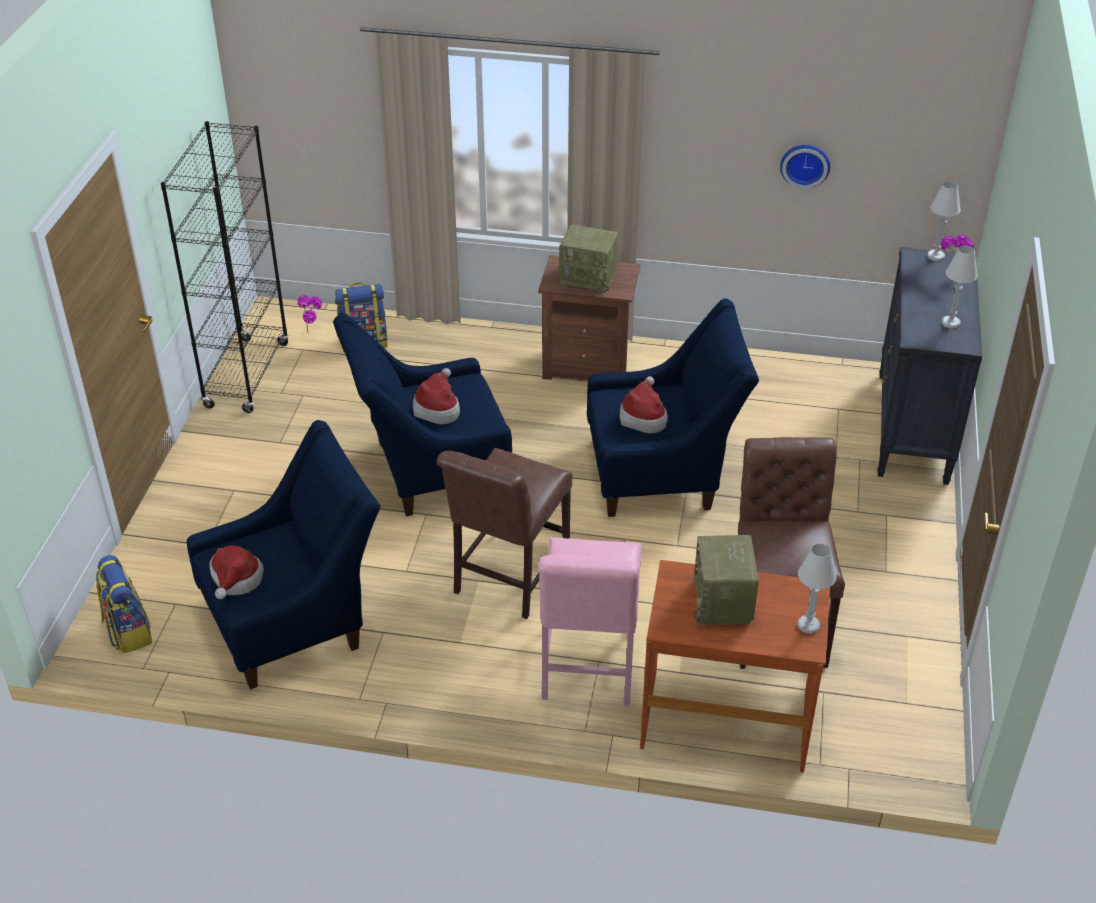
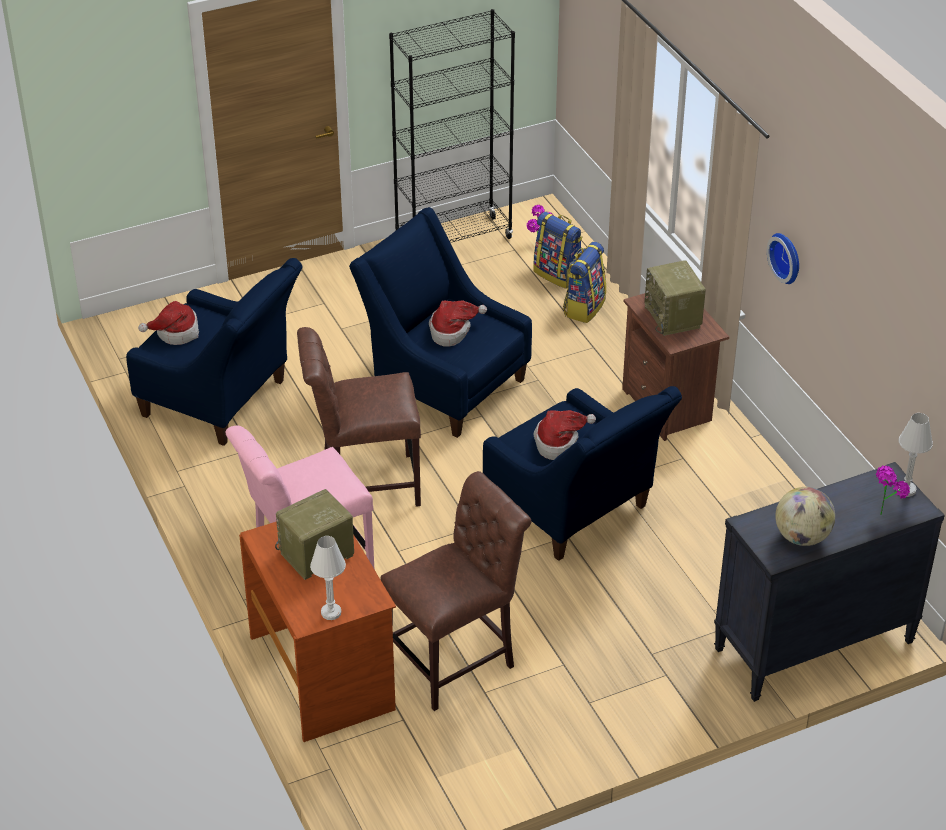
camera: 55 degrees right, 0 degrees up
(128, 631) = (145, 333): backpack -> backpack (584, 307)
(805, 164) = (859, 324): wall clock -> wall clock (787, 257)
(950, 323) = (802, 537): white table lamp -> globe

